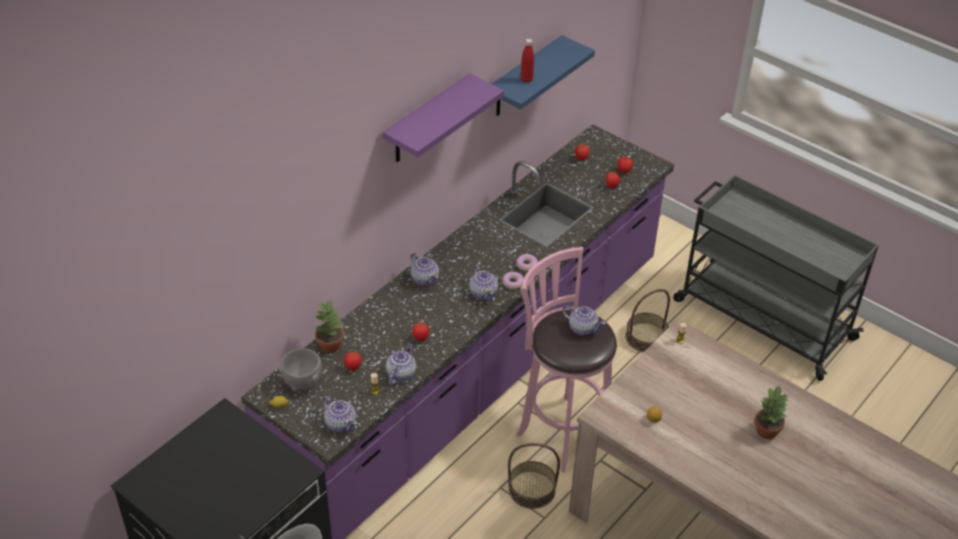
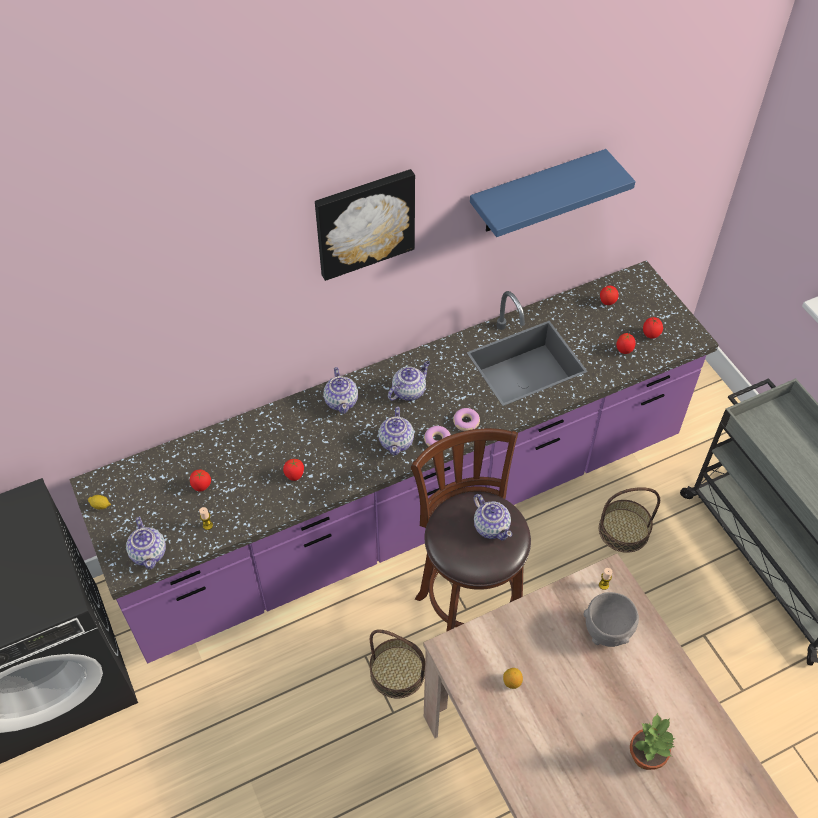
camera: 25 degrees right, 10 degrees up
(303, 382) = (140, 485): grey bowl -> grey bowl (608, 630)
(330, 345) = (194, 449): potted plant -> none
(401, 373) = (248, 513): teapot -> teapot (409, 391)
(427, 120) = (364, 222): purple shelf -> picture
(526, 79) = (524, 199): red bottle -> none
(560, 430) = (467, 610): pink stool -> brown stool

